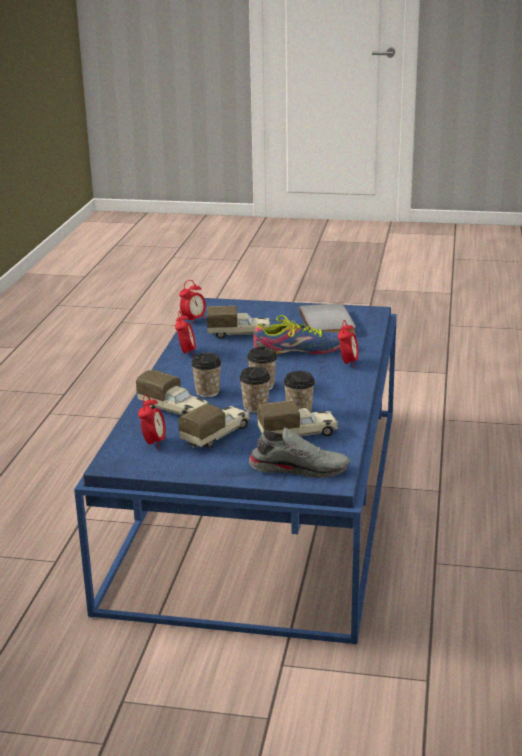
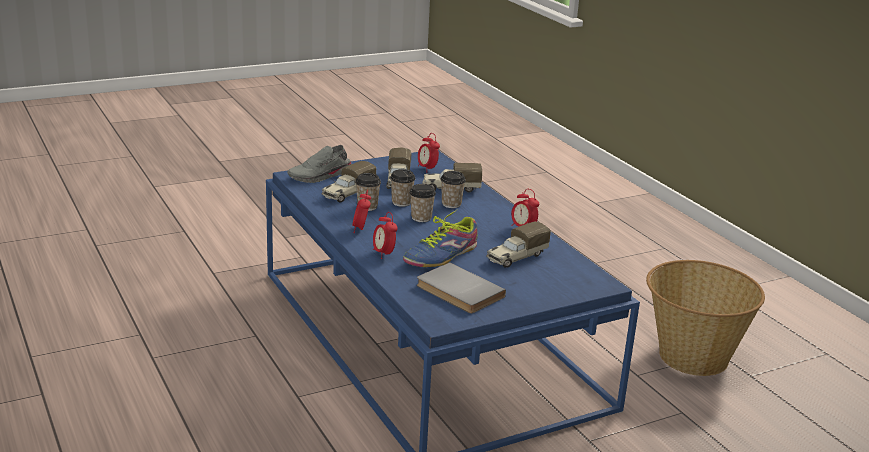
camera: 140 degrees right, 0 degrees up
(74, 417) = (692, 356): none -> basket
(193, 320) = (579, 260): alarm clock -> alarm clock (361, 229)

